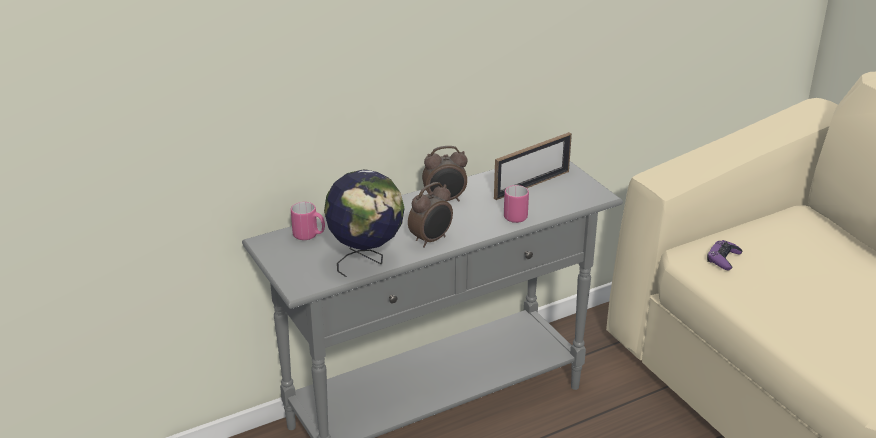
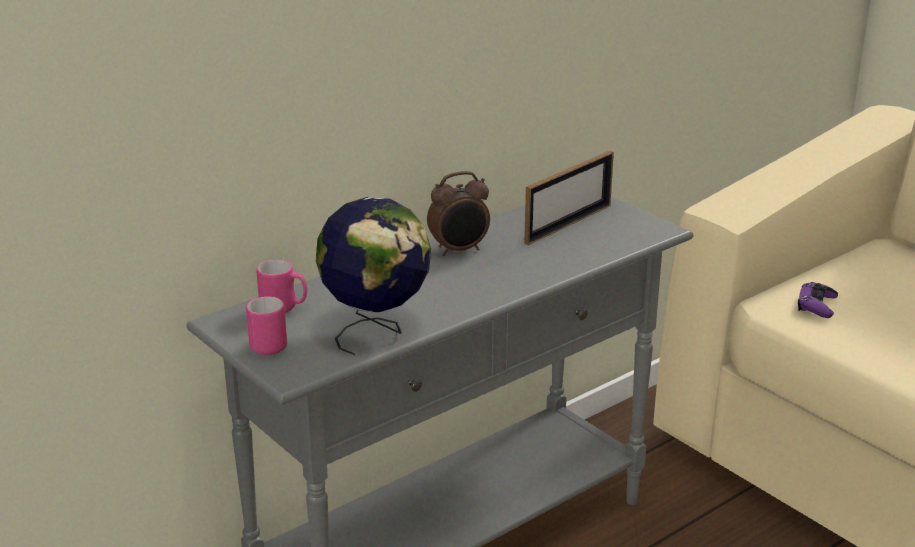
camera: 10 degrees left, 5 degrees down
(431, 240) = (459, 299): alarm clock -> none
(516, 215) = (563, 260): pink mug -> pink mug (270, 343)

